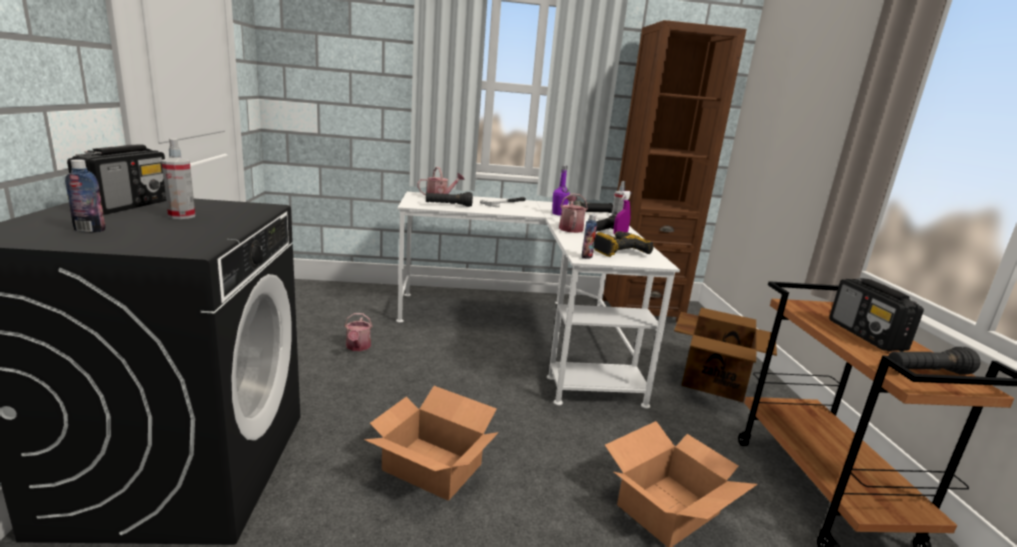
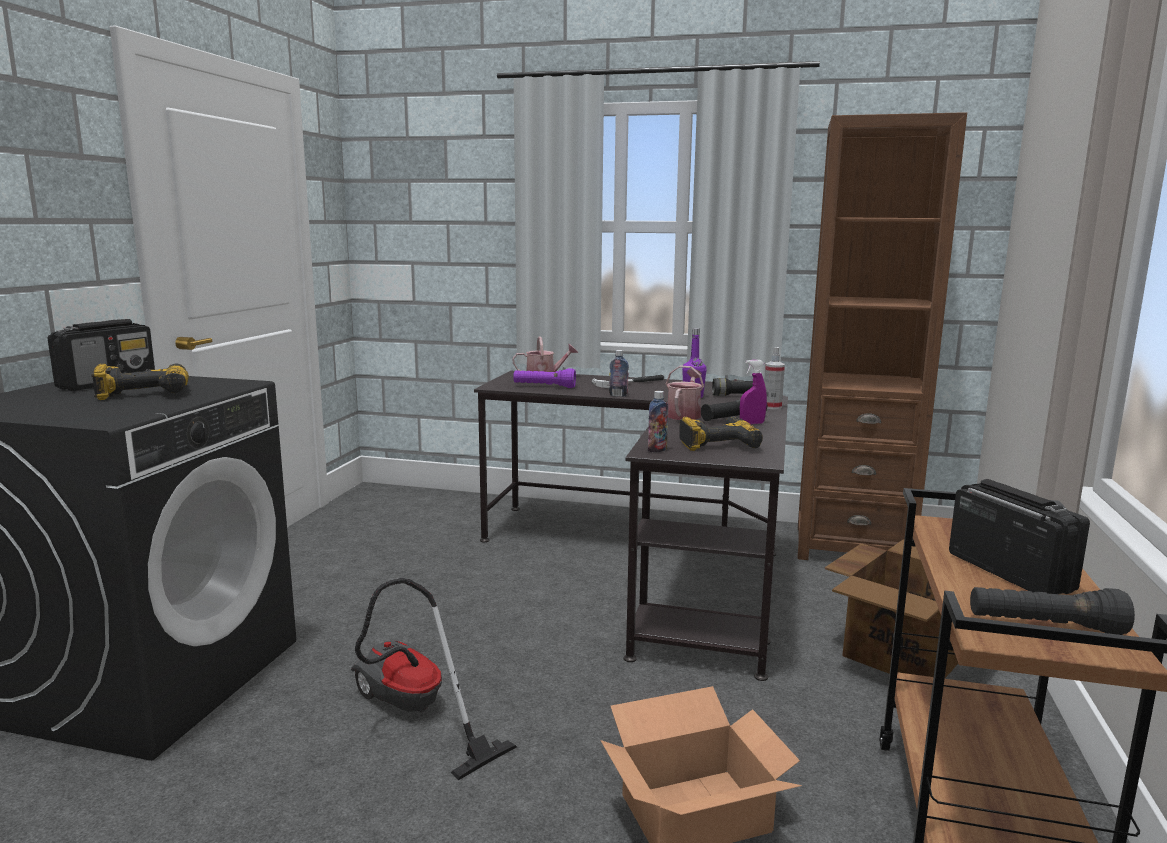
camera: 20 degrees right, 5 degrees down
(89, 230) = (43, 404): bottle -> bottle (618, 395)
(182, 216) = (145, 392): spray bottle -> power drill
(357, 347) = (412, 568): watering can -> none
(432, 466) = (411, 713): cardboard box -> vacuum cleaner
(448, 205) = (544, 387): black flashlight -> purple flashlight
(528, 331) = (652, 564): white desk -> black desk
(866, 335) = (1008, 572): radio -> radio turned 150 degrees clockwise

